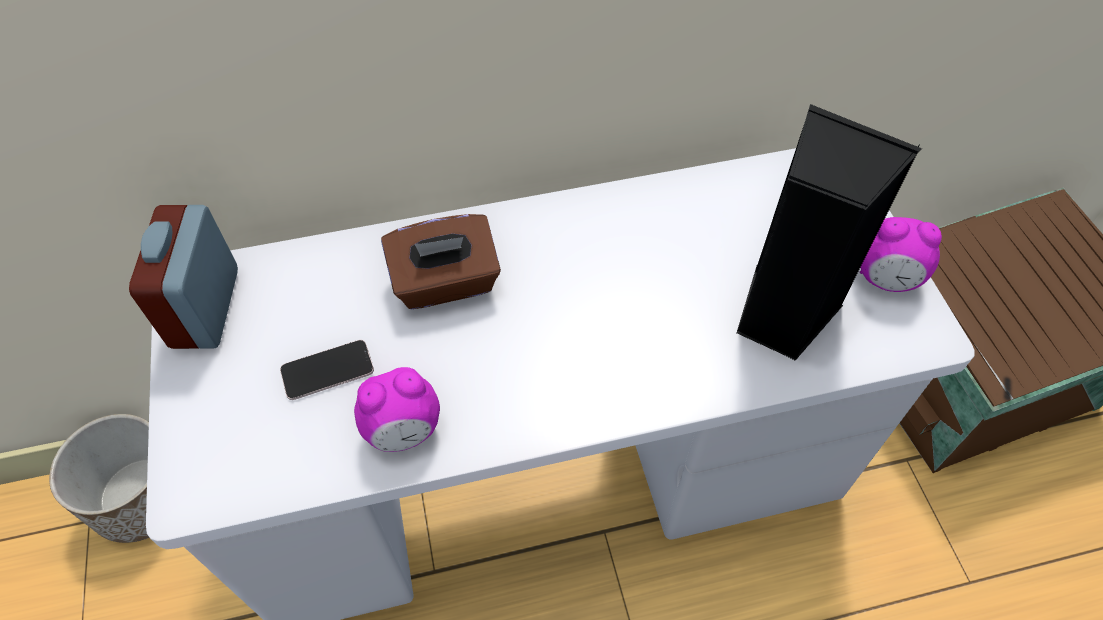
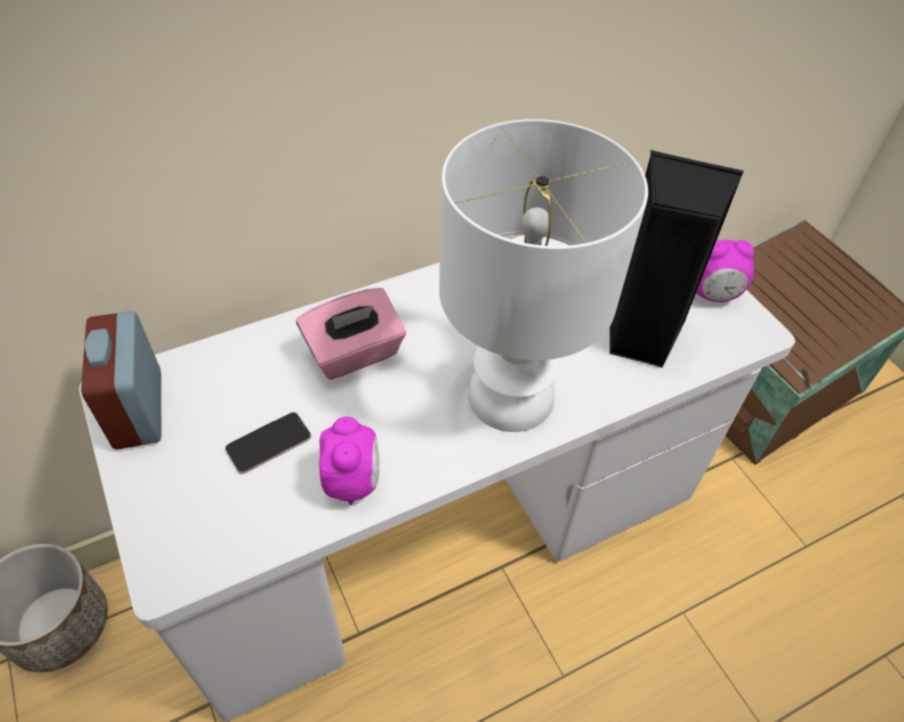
camera: 15 degrees left, 5 degrees down
(403, 431) = (352, 481): alarm clock -> alarm clock turned 60 degrees counterclockwise
(446, 283) = (355, 354): brown tissue box -> pink tissue box
(608, 363) = (512, 395): none -> white table lamp

